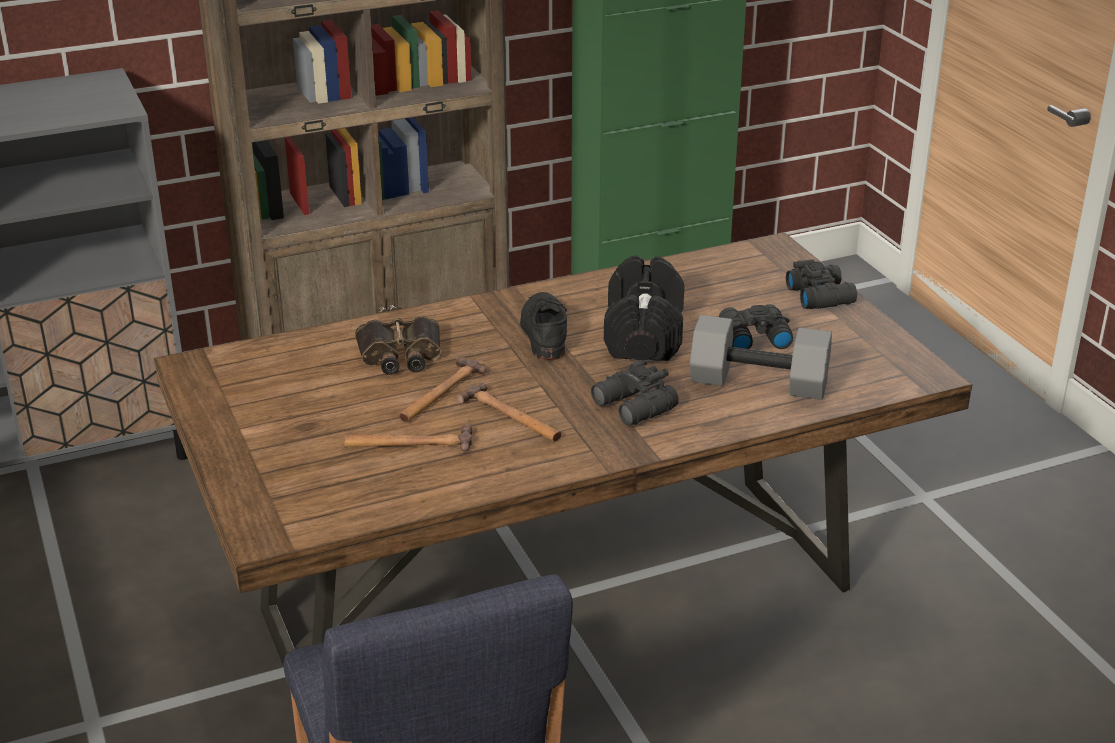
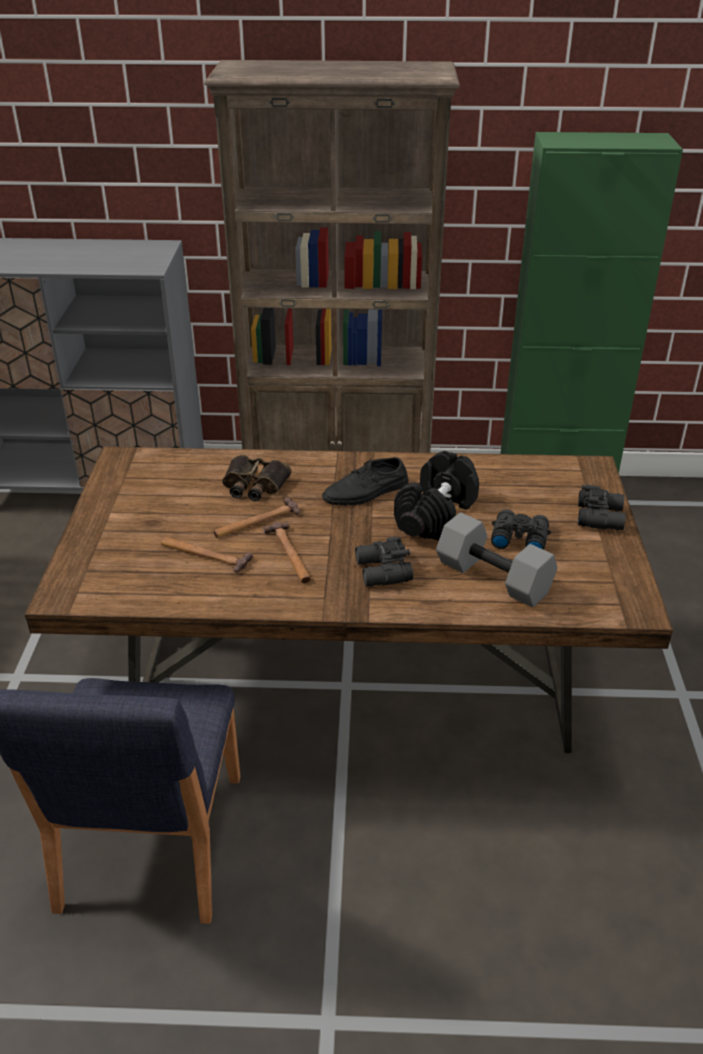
camera: 25 degrees right, 5 degrees up
(543, 331) = (366, 492): black shoe -> black shoe turned 135 degrees counterclockwise

